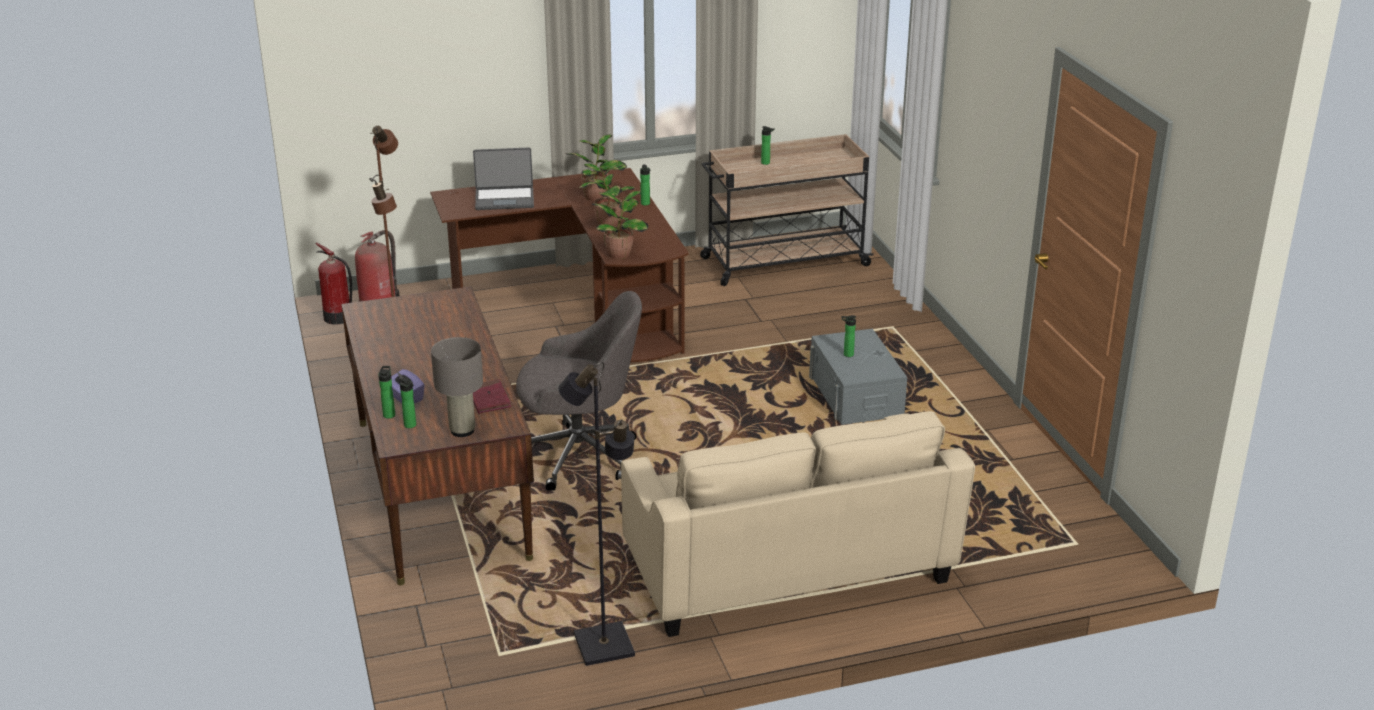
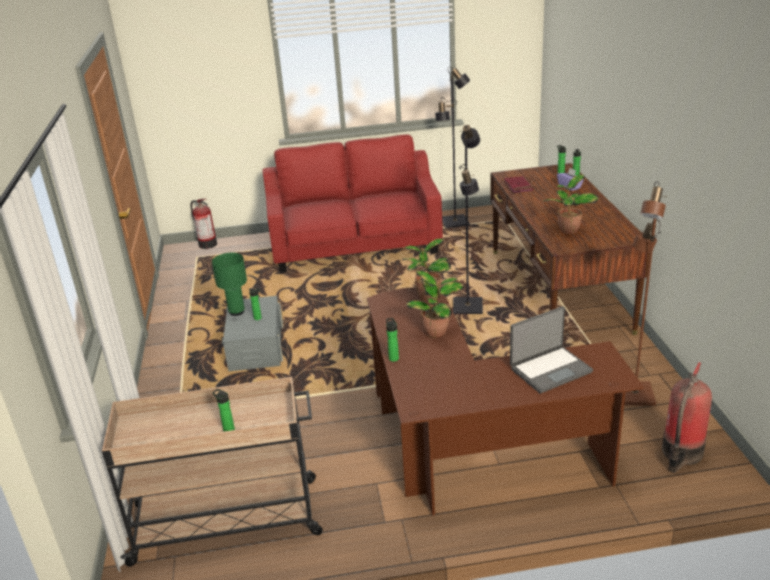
camera: 170 degrees left, 0 degrees up
(339, 318) = (724, 450): fire extinguisher -> fire extinguisher (207, 244)
(462, 431) = (529, 173): grey table lamp -> none
(504, 199) = (550, 369): laptop -> laptop turned 150 degrees clockwise
(580, 457) = (467, 307): grey office chair -> black floor lamp
(596, 196) = (446, 371): potted plant -> potted plant (568, 230)
(789, 571) = (355, 247): beige sofa -> red sofa
(882, 362) = (237, 311): none -> green table lamp

